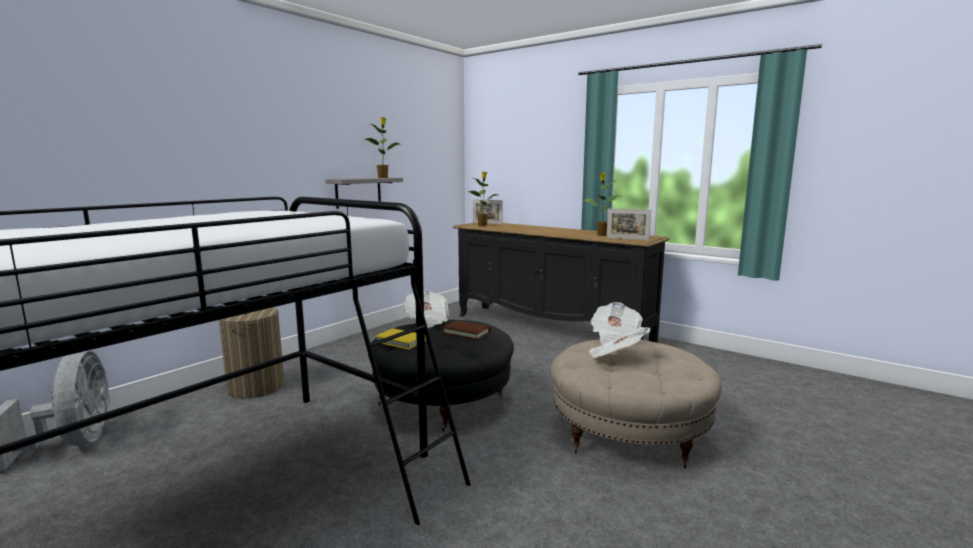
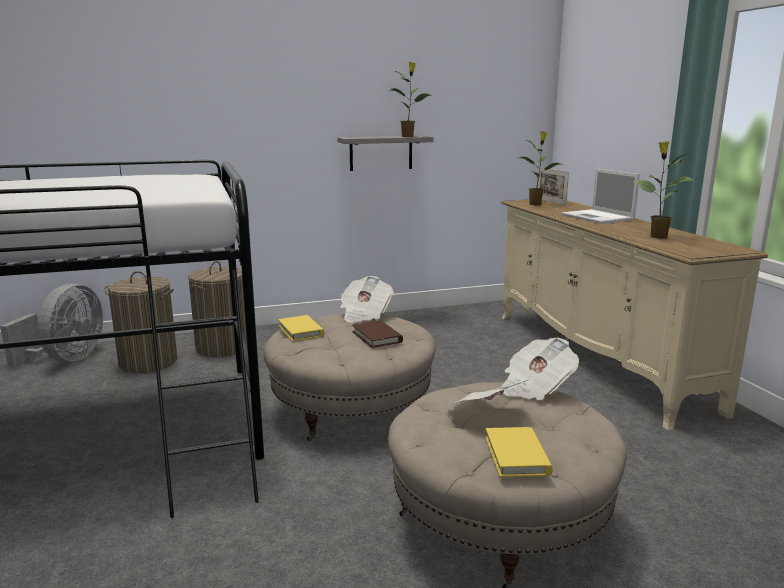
camera: 35 degrees right, 5 degrees up
(190, 419) = (148, 362): none -> laundry basket
(442, 400) = (351, 408): black ottoman -> beige ottoman
(542, 229) = (598, 217): none -> laptop
(549, 329) = (594, 358): black dresser -> beige dresser
(627, 239) = (678, 248): picture frame -> none
(673, 374) = (517, 456): none -> yellow book

